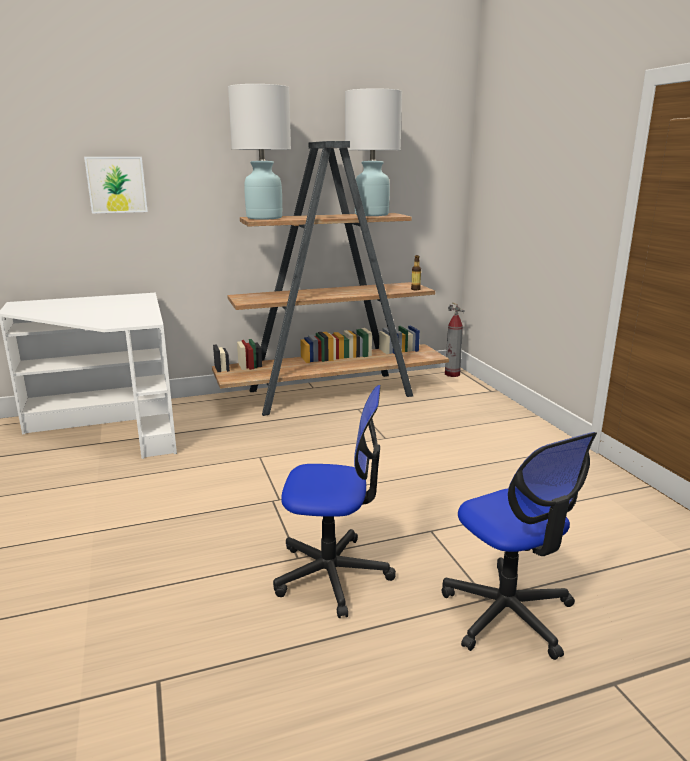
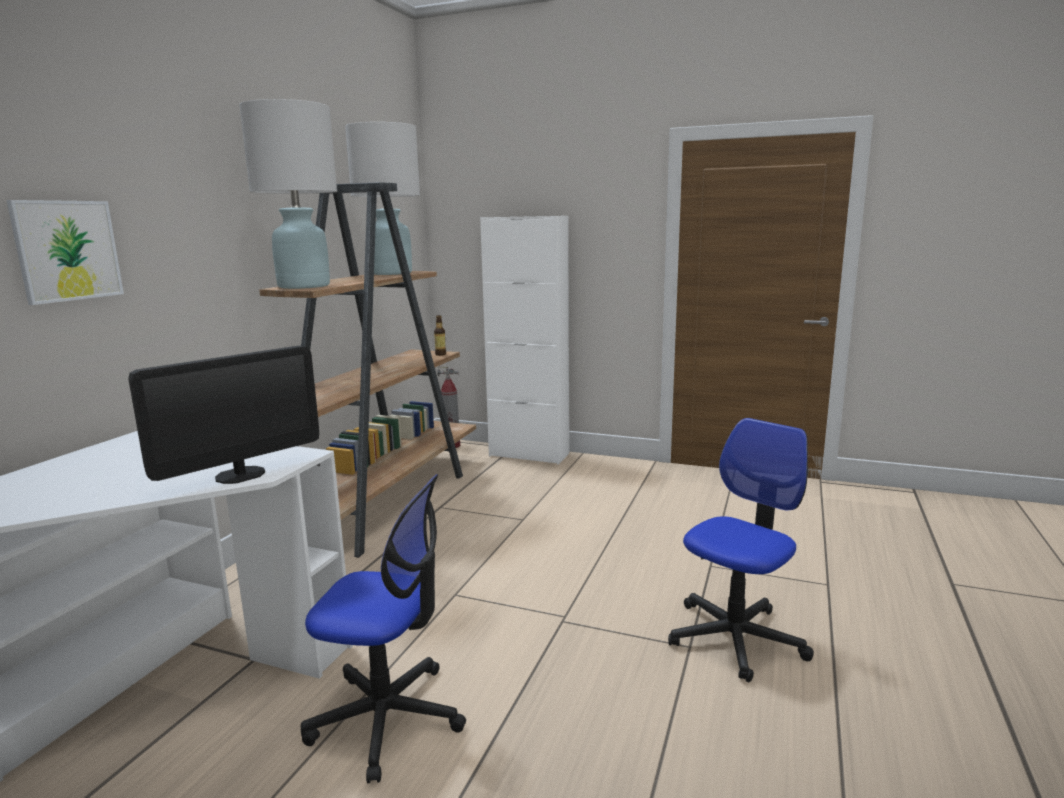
camera: 50 degrees left, 5 degrees down
(106, 322) = (240, 475): none -> monitor
(491, 400) = (529, 454): none -> white cabinet
(508, 614) = (853, 584): office chair -> office chair (387, 718)

